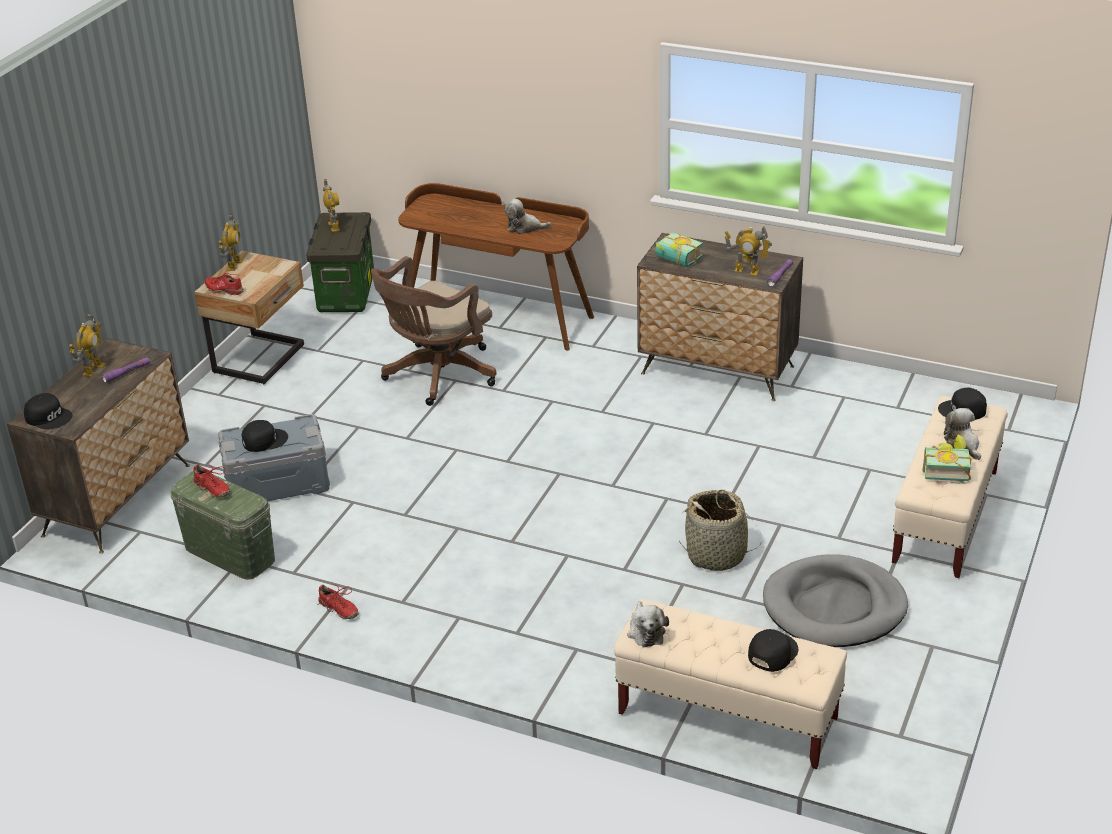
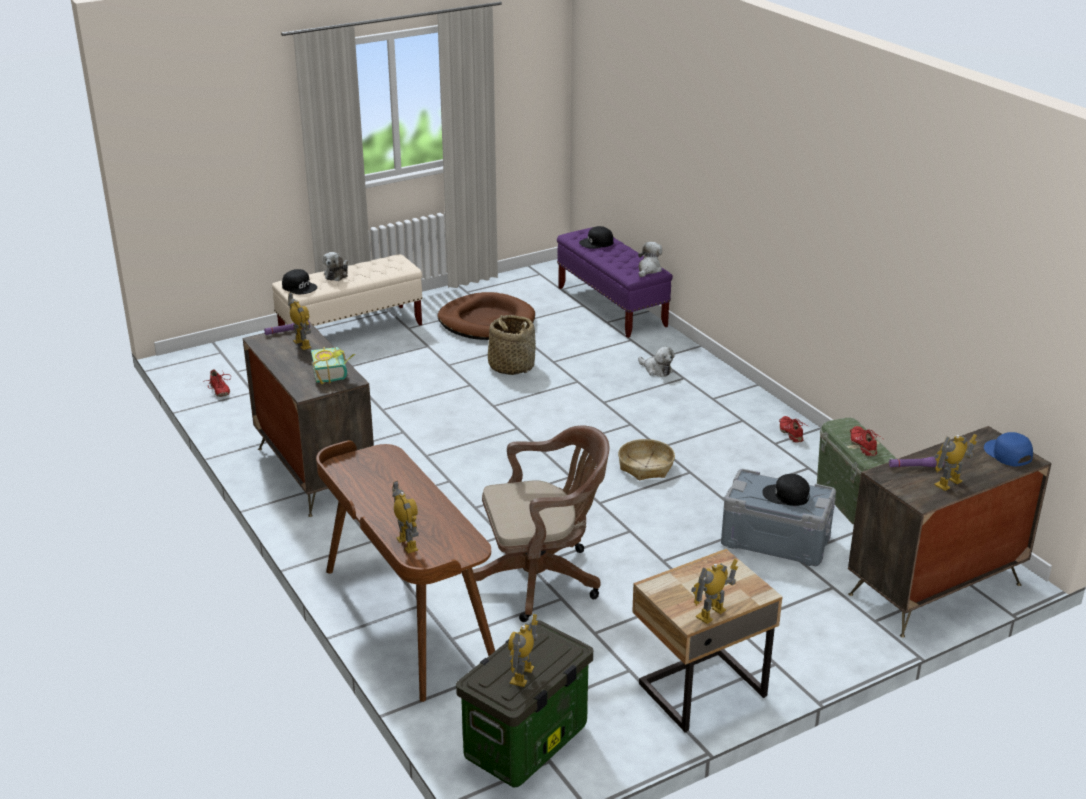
camera: 145 degrees left, 5 degrees down
(49, 417) = (1007, 454): black cap -> blue cap
(224, 289) = (746, 582): red shoe -> red shoe (219, 390)
(450, 501) = (645, 467): none -> basket
(456, 206) = (407, 544): none -> toy robot
(524, 228) = (384, 482): plush toy -> plush toy (656, 370)
(727, 716) = (611, 307): beige bench -> purple bench
(834, 607) = (486, 321): grey dog bed -> brown dog bed
(945, 469) = (371, 268): book -> none

